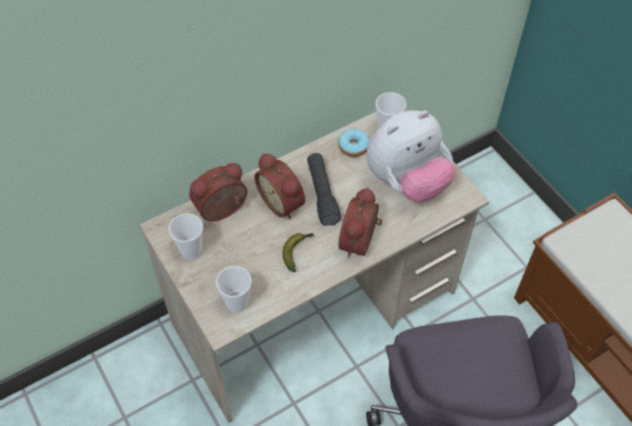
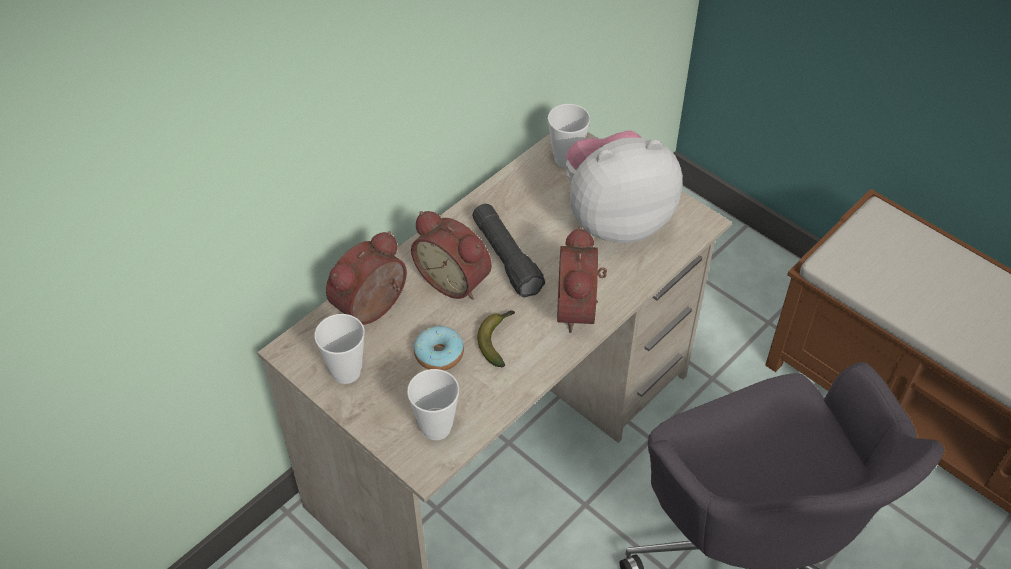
camera: 15 degrees left, 5 degrees down
(353, 146) = (527, 189): donut -> donut (439, 354)
(407, 181) = (615, 219): plush toy -> plush toy turned 150 degrees counterclockwise

